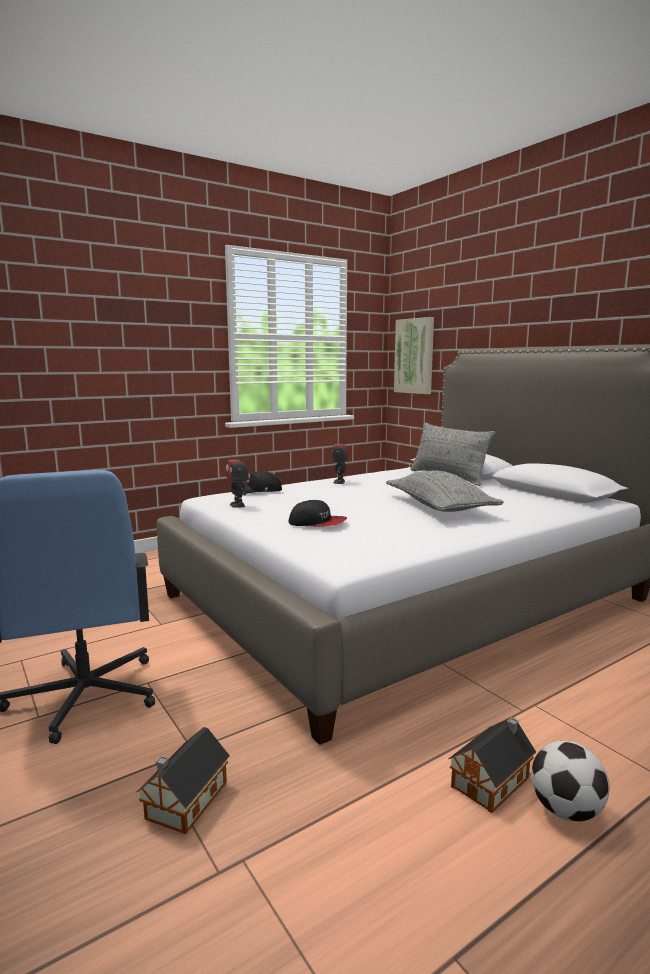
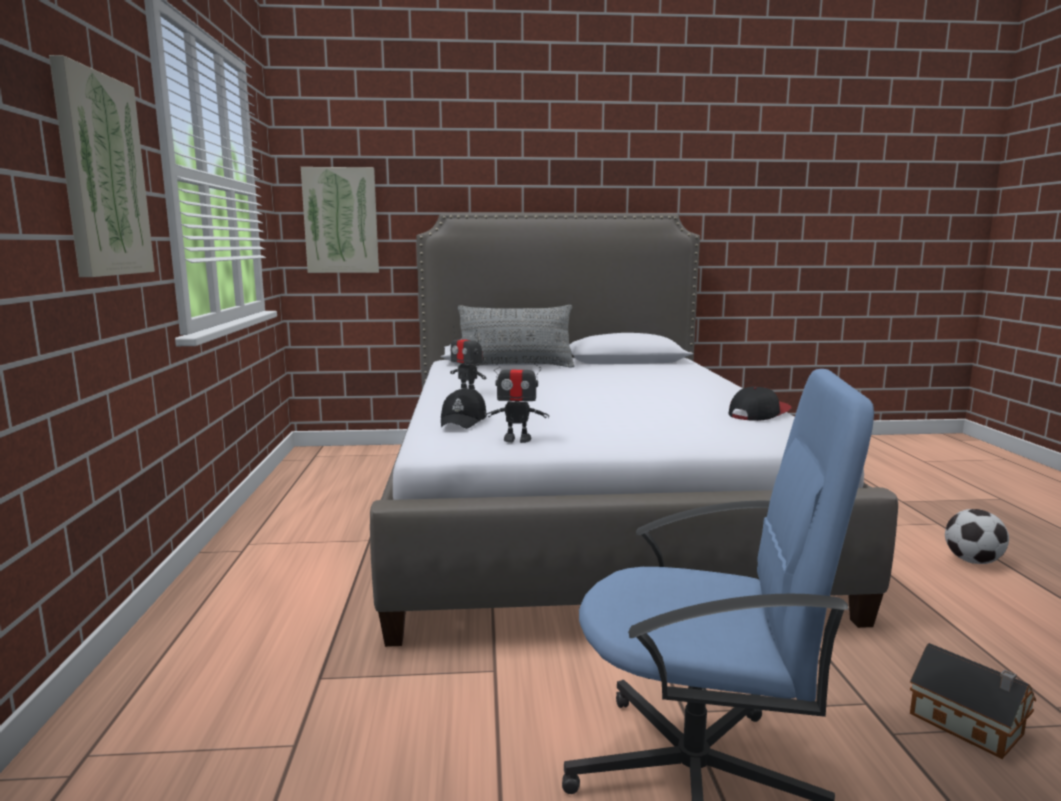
camera: 60 degrees left, 0 degrees up
(162, 344) = (101, 176): none -> picture
(317, 523) = (654, 425): cap -> cap (758, 413)
(439, 507) = (639, 388): grey pillow -> none
(493, 781) = (936, 572): toy house -> none

